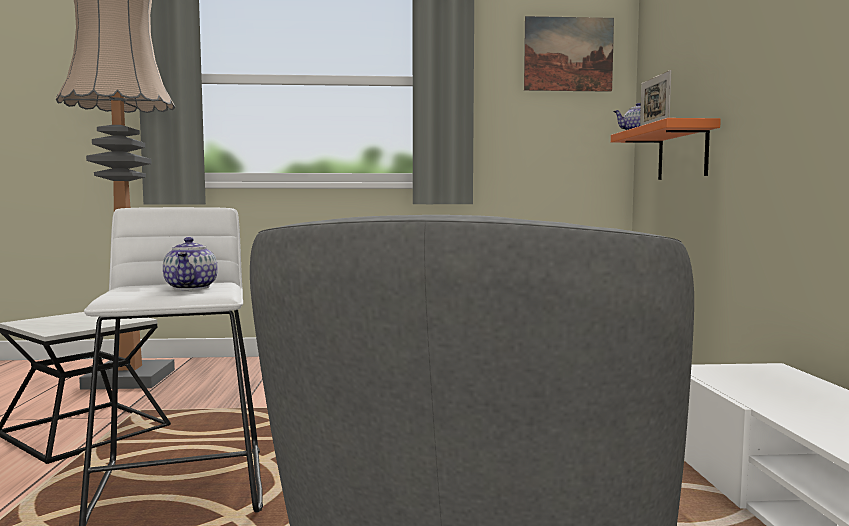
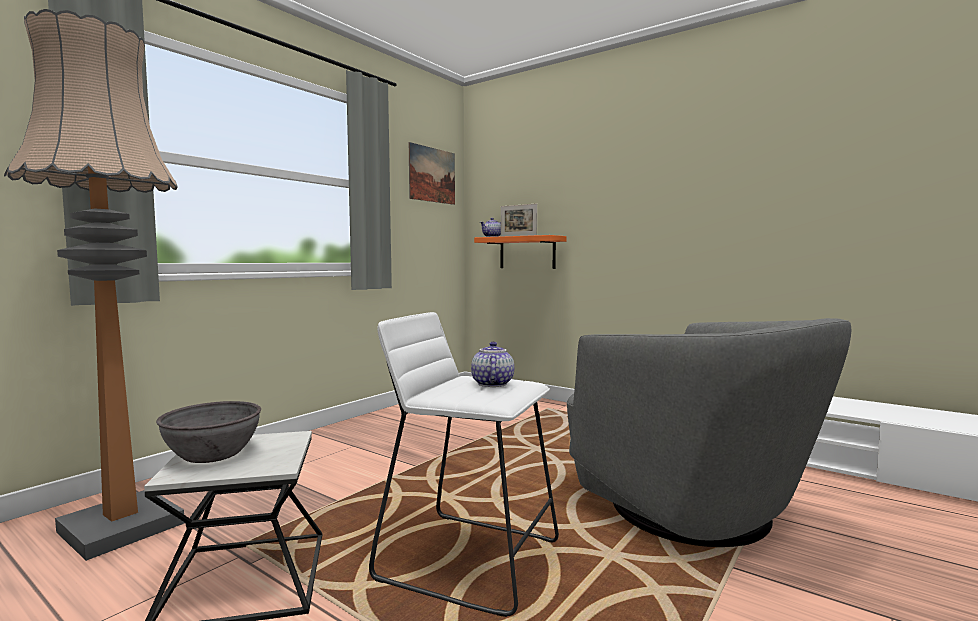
camera: 50 degrees left, 0 degrees up
(73, 317) = (213, 454): none -> grey bowl
(192, 288) = (491, 384): teapot -> teapot turned 120 degrees counterclockwise

